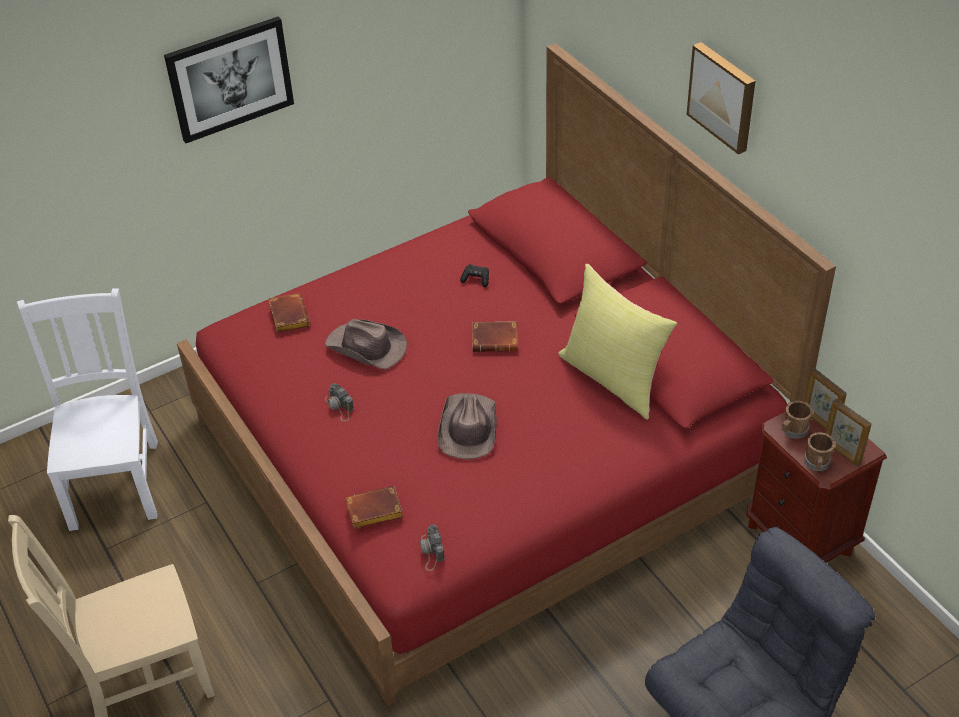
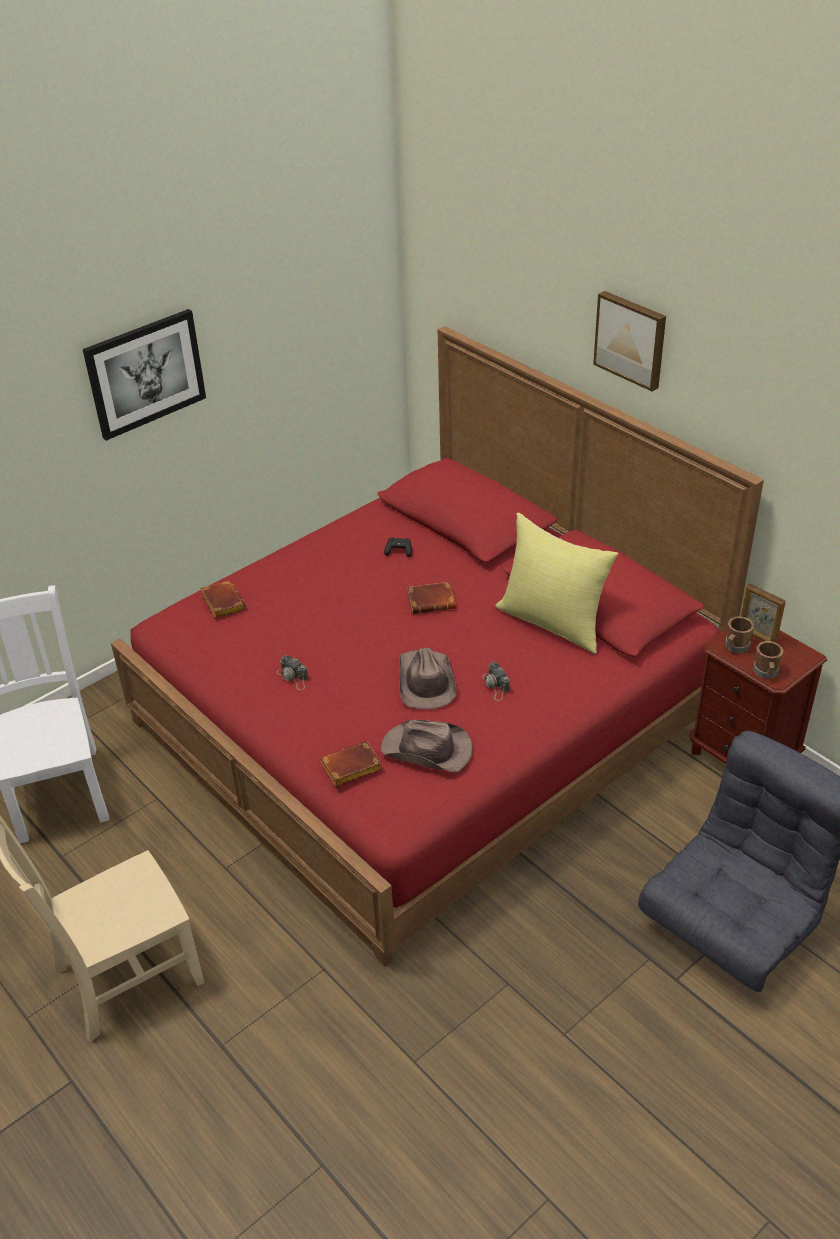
camera: 10 degrees left, 5 degrees down
(367, 348) = (307, 622): brown hat -> brown hat (427, 750)
(431, 551) = (418, 798): camera -> camera (495, 686)
(841, 453) = (785, 660): picture frame -> none

